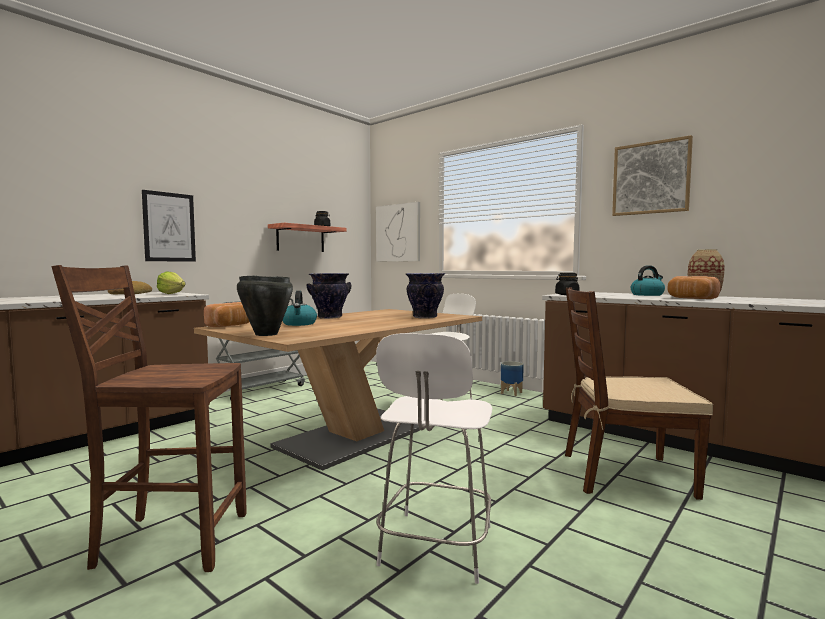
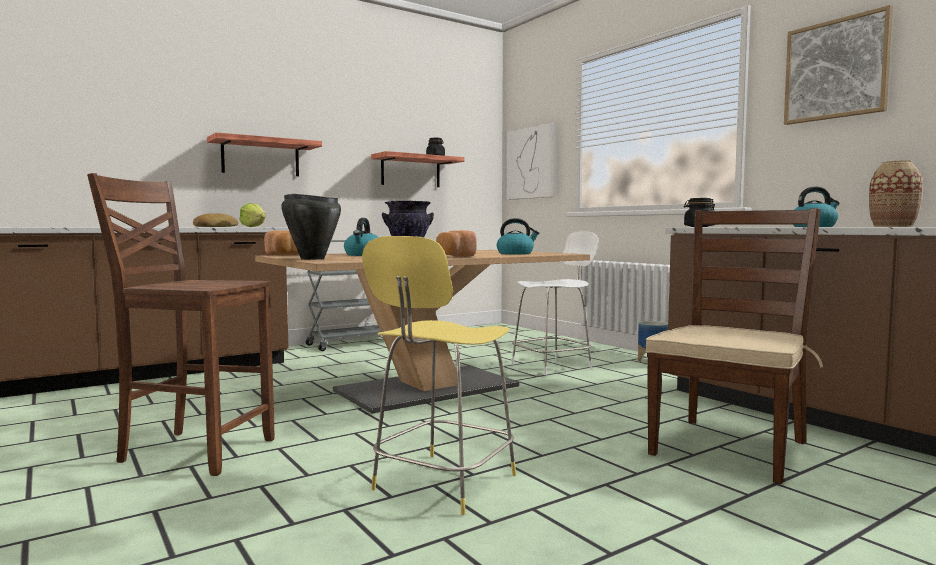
camera: 15 degrees right, 0 degrees up
(169, 227) = (260, 157): picture -> shelf
(424, 317) = (516, 253): vase -> kettle
(435, 548) = (442, 484): white stool -> yellow stool
(624, 474) = (729, 447): brown chair -> brown chair turned 105 degrees clockwise
(690, 298) = (855, 226): bread -> bread (454, 256)

